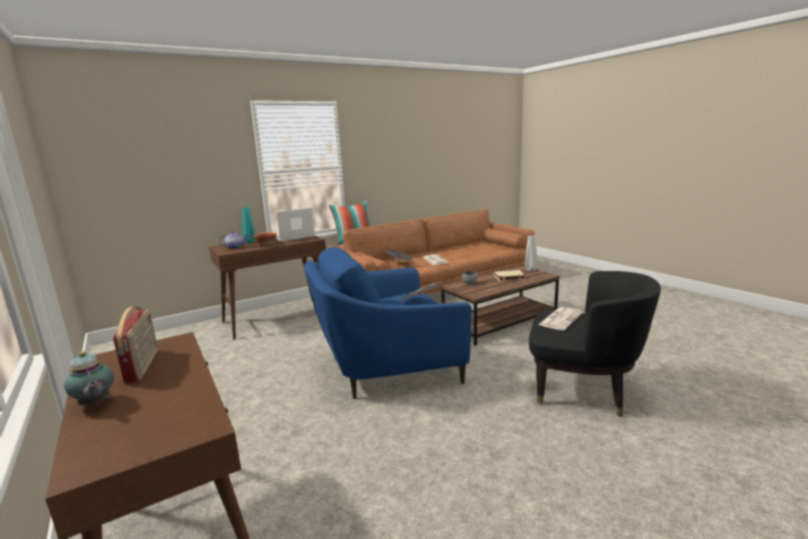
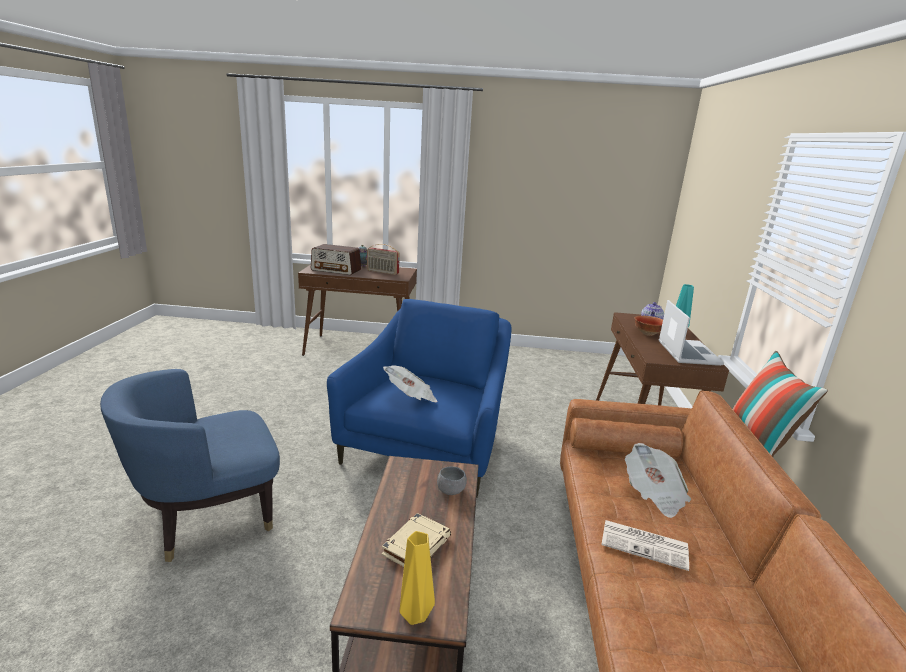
camera: 125 degrees right, 5 degrees up
(166, 406) = (336, 270): none -> radio
(530, 270) = (416, 615): grey vase -> yellow vase
(560, 319) = (237, 439): newspaper -> none
(582, 390) = (209, 517): black armchair -> blue armchair

